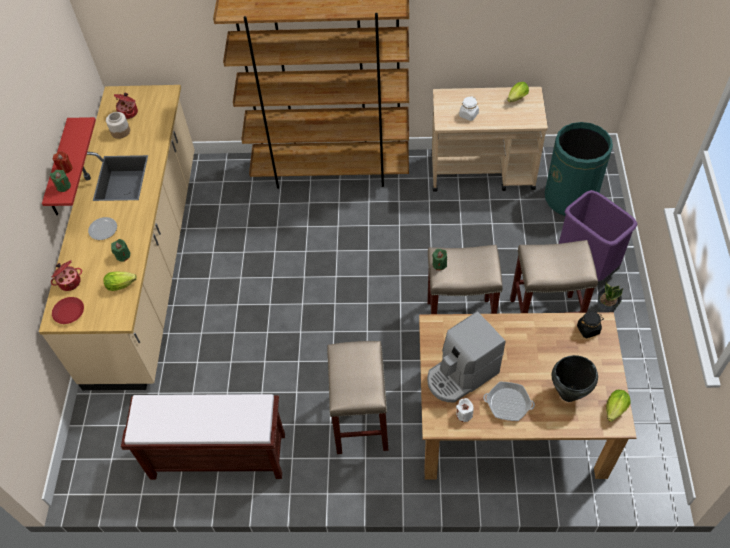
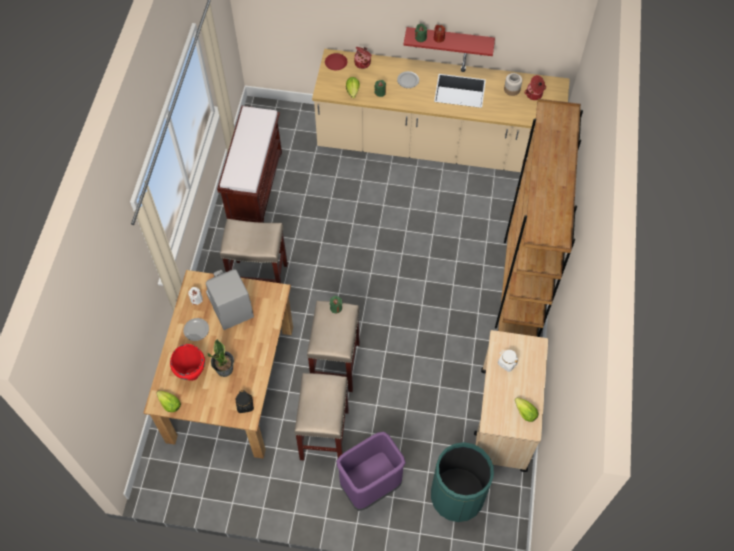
camera: 95 degrees right, 5 degrees up
(508, 404) = (196, 330): frying pan -> plate
(567, 394) = (192, 374): black cooking pot -> red cooking pot
(605, 308) = (321, 490): potted plant -> potted plant (225, 369)

